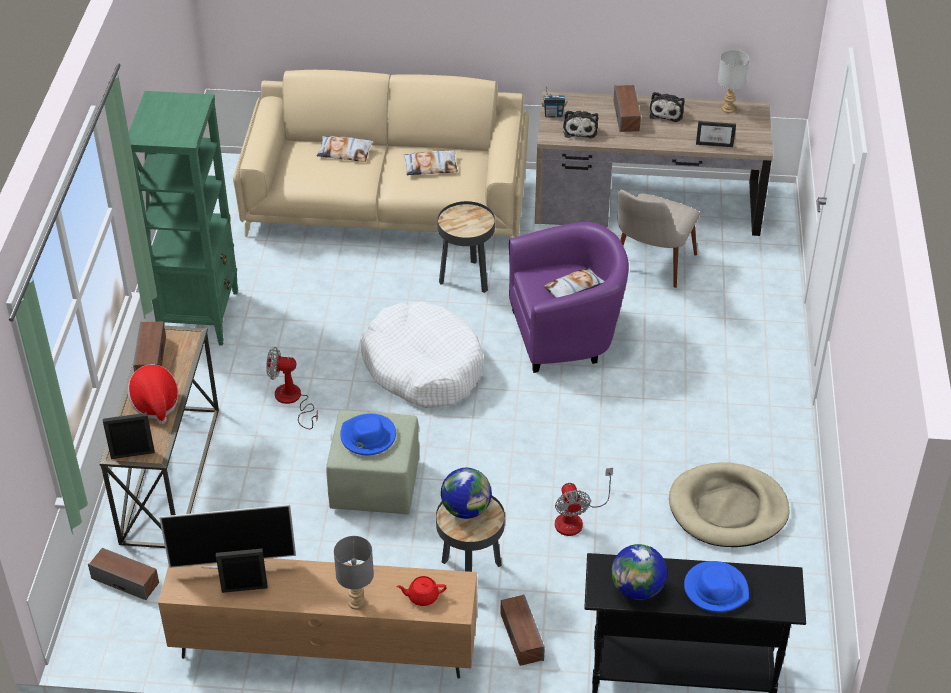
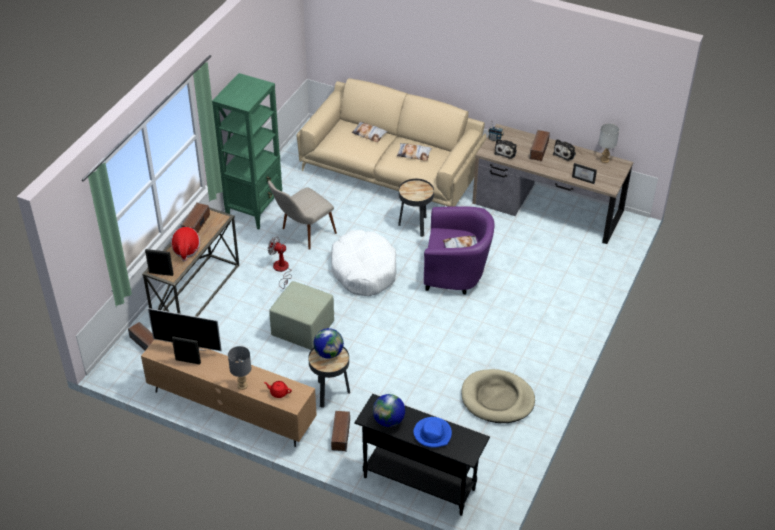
camera: 20 degrees right, 0 degrees up
(368, 437) = (299, 299): blue hat -> none
(575, 518) = (405, 379): fan -> none
(649, 269) = (527, 247): beige chair -> beige chair (302, 235)

